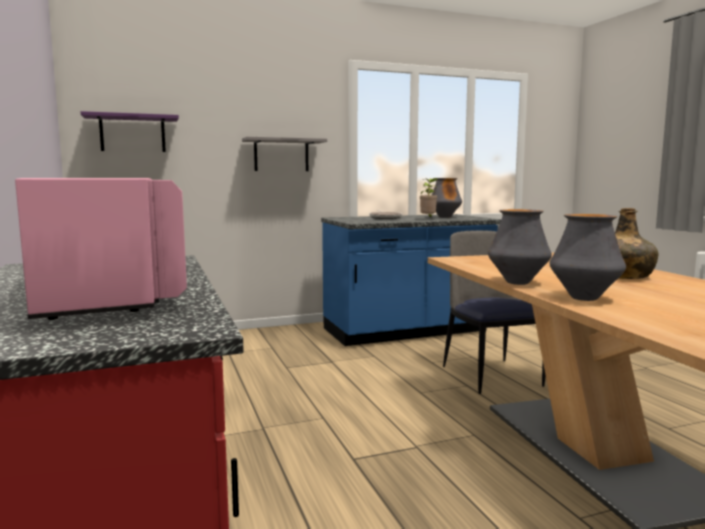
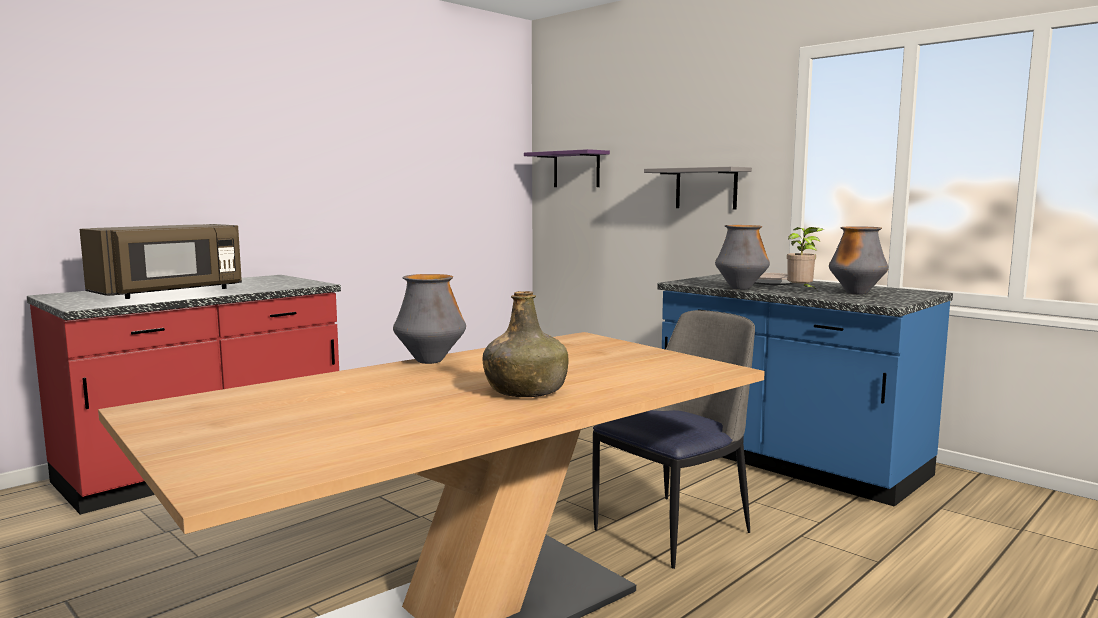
camera: 65 degrees right, 0 degrees up
(107, 295) = (170, 292): pink microwave -> brown microwave
(584, 298) = (353, 379): vase -> vase (740, 288)

